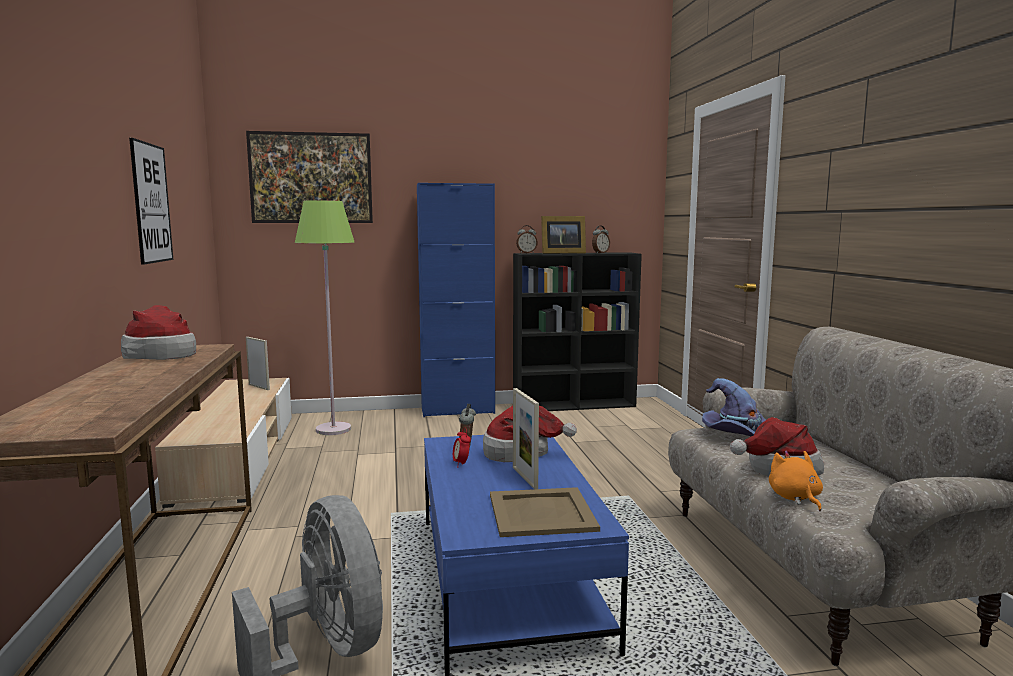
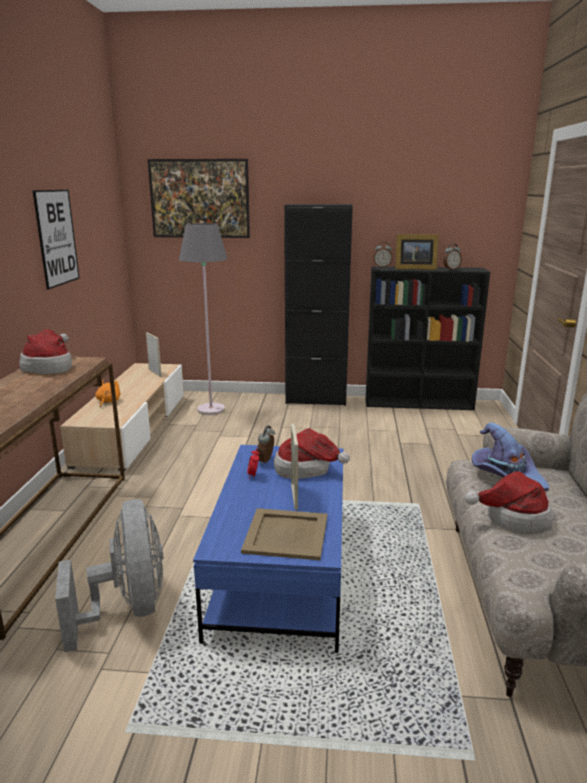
camera: 15 degrees right, 10 degrees up
(333, 429) = (211, 409): green floor lamp -> grey floor lamp
(458, 411) = (316, 400): blue cabinet -> black cabinet
(795, 498) = (506, 552): orange plush toy -> orange plush toy (108, 402)

